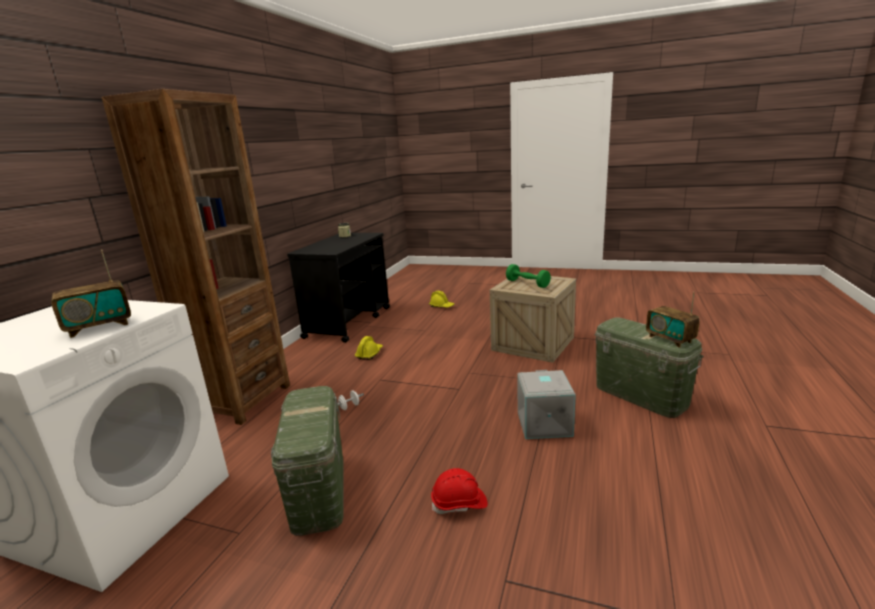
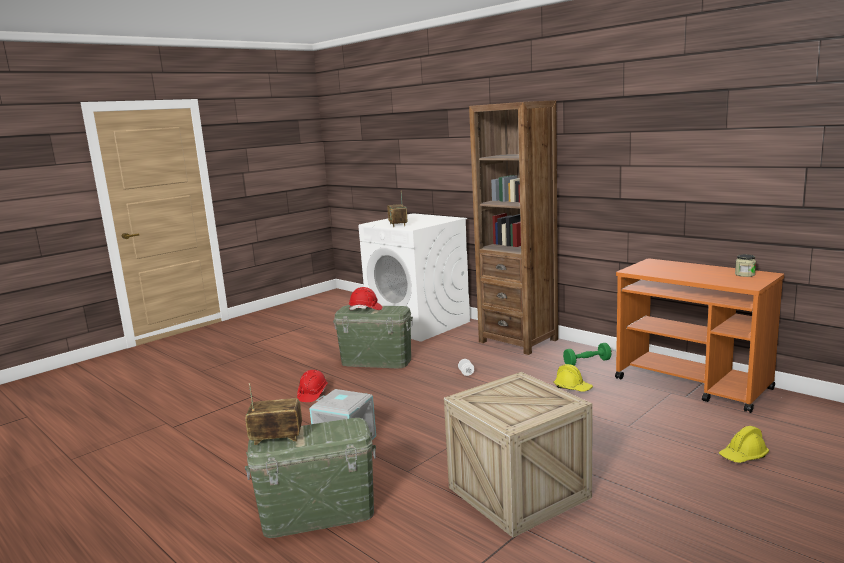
camera: 115 degrees right, 5 degrees down
(304, 421) = (365, 309): none -> red hard hat
(349, 322) = (693, 384): black cart -> orange cart
(527, 283) = (520, 396): green dumbbell -> green dumbbell (587, 362)

